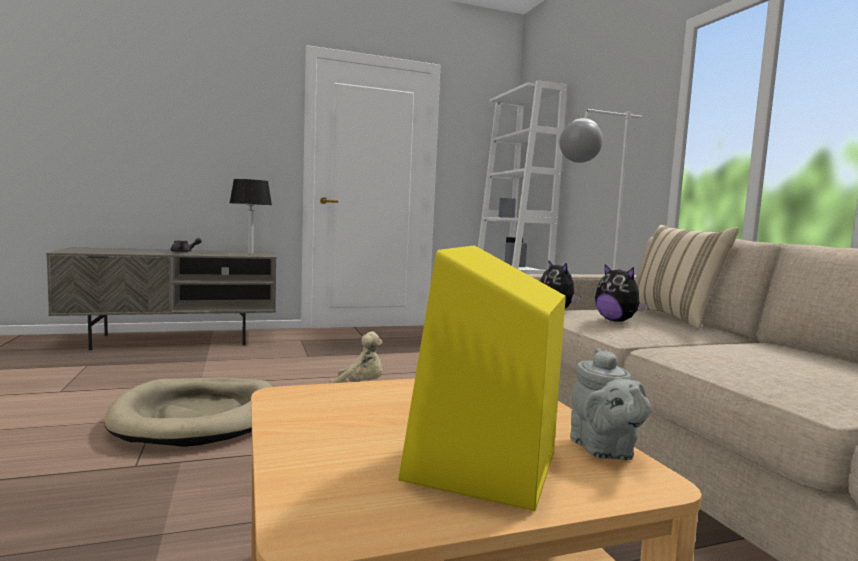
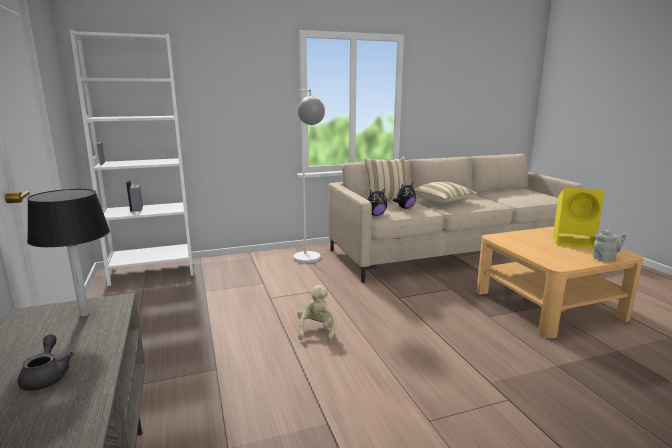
camera: 90 degrees left, 10 degrees up
(199, 416) = (415, 396): beige dog bed -> none
(604, 450) = (544, 231): grey teapot -> grey teapot (605, 258)
(738, 348) = (443, 201): none -> beige pillow

